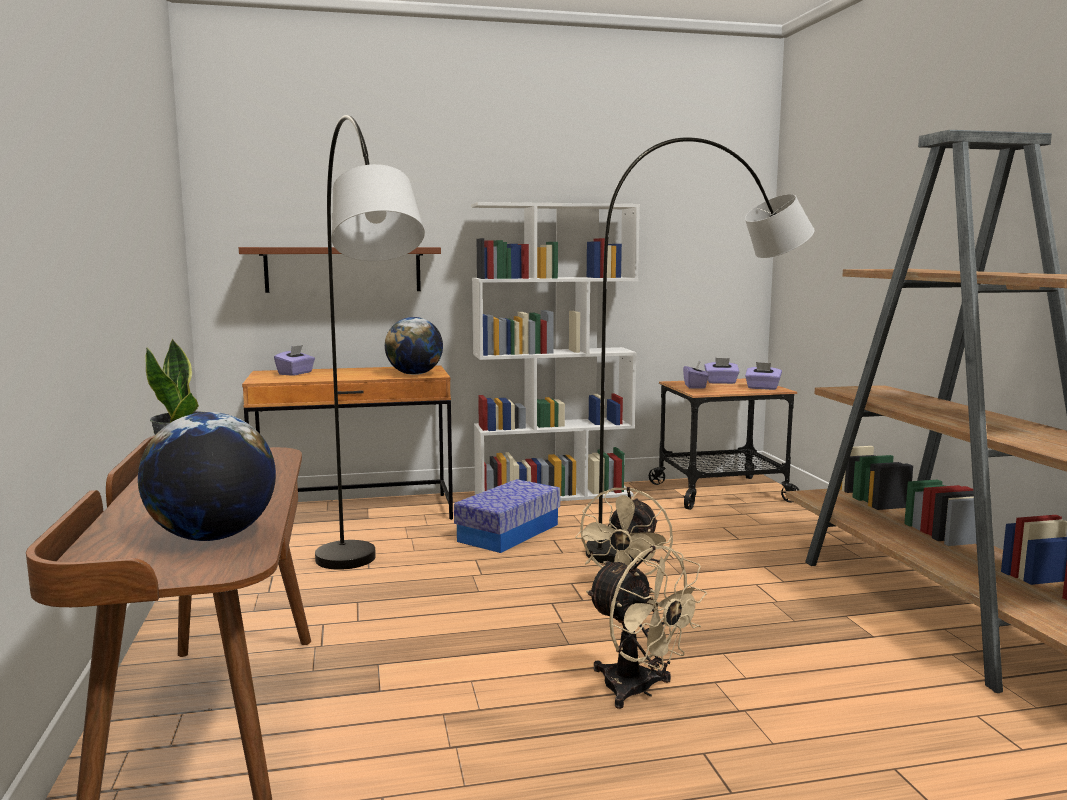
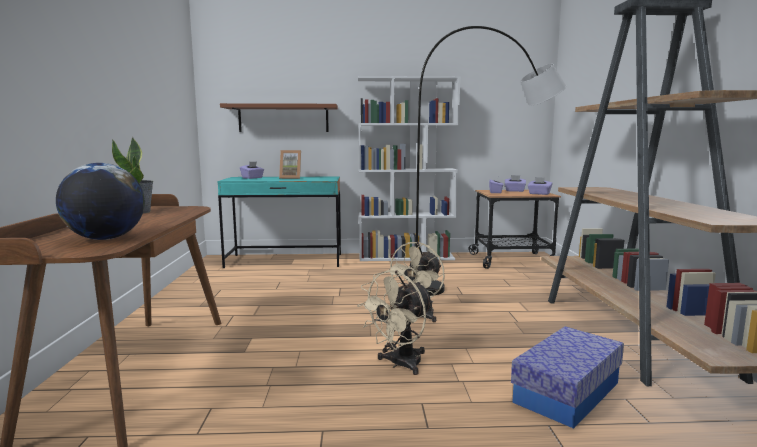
camera: 10 degrees right, 0 degrees up
(355, 513) = (285, 261): brown desk -> turquoise desk
(363, 371) = (291, 178): none -> picture frame
(367, 601) = (265, 305): grey floor lamp -> none
(414, 374) = (318, 179): globe -> none
(508, 533) = (367, 275): storage box -> storage box (567, 392)
(639, 691) = (399, 364): beige fan -> beige fan turned 75 degrees clockwise

